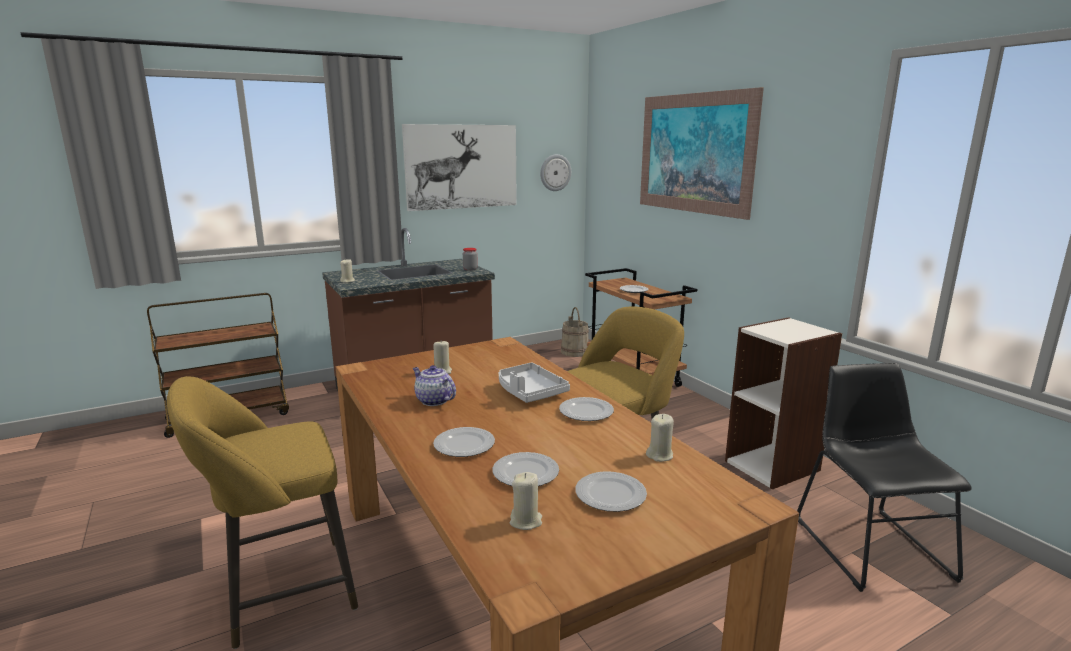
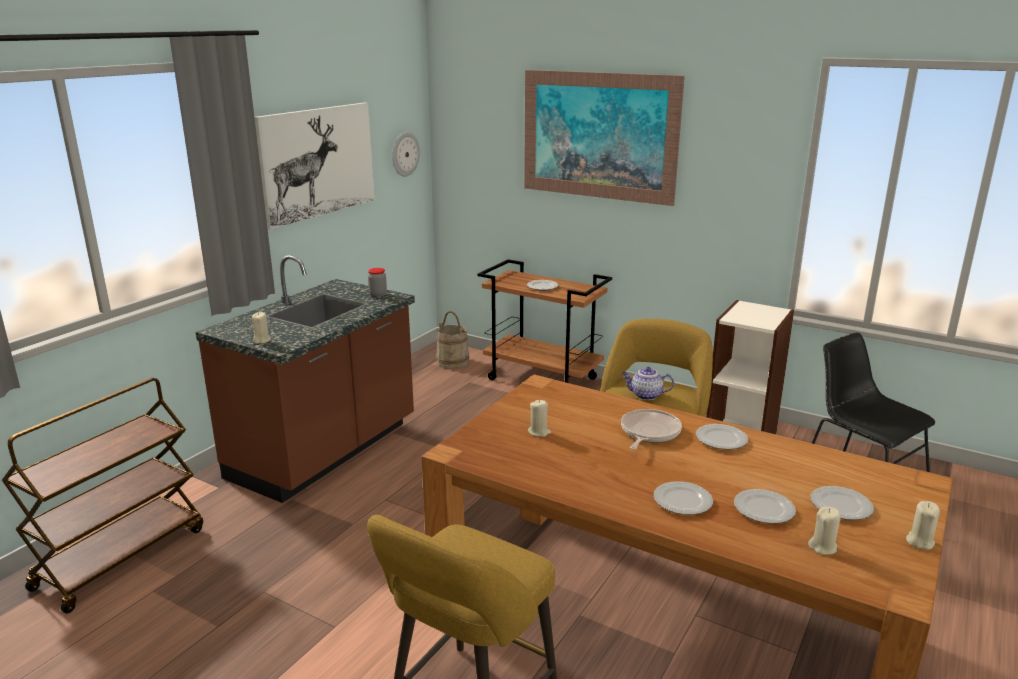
camera: 30 degrees left, 5 degrees up
(433, 400) = (585, 466): teapot -> teapot (645, 395)
(529, 392) = (649, 432): grey tray -> frying pan
(660, 455) = (823, 462): beige candle -> beige candle (919, 541)

